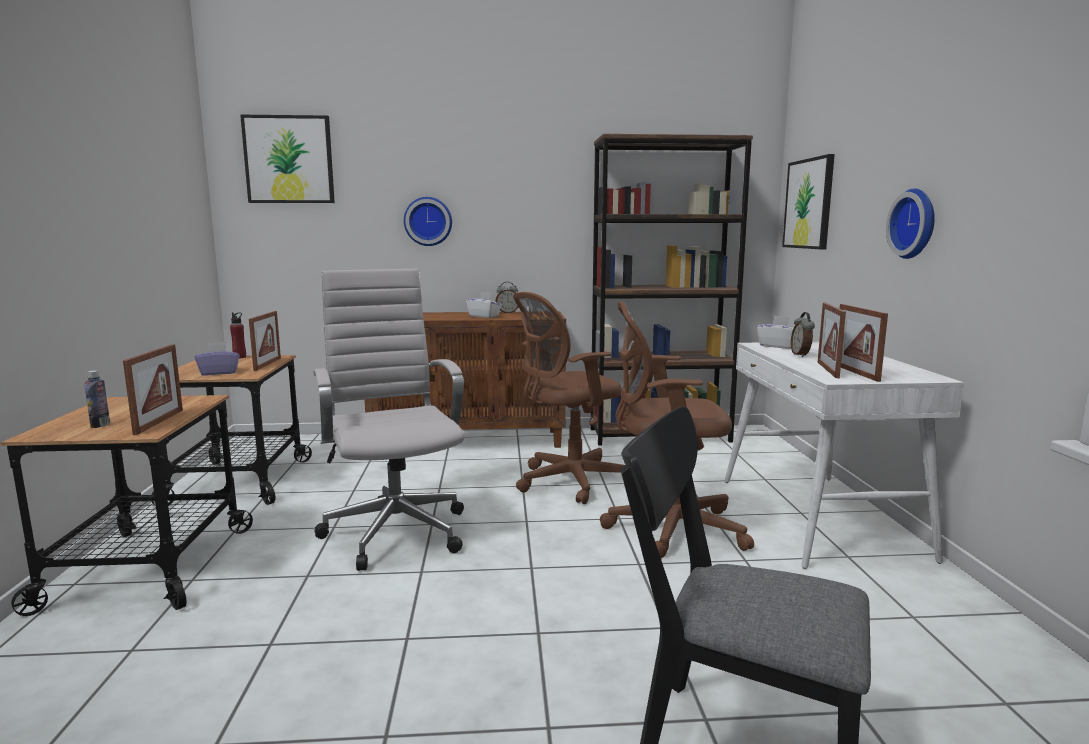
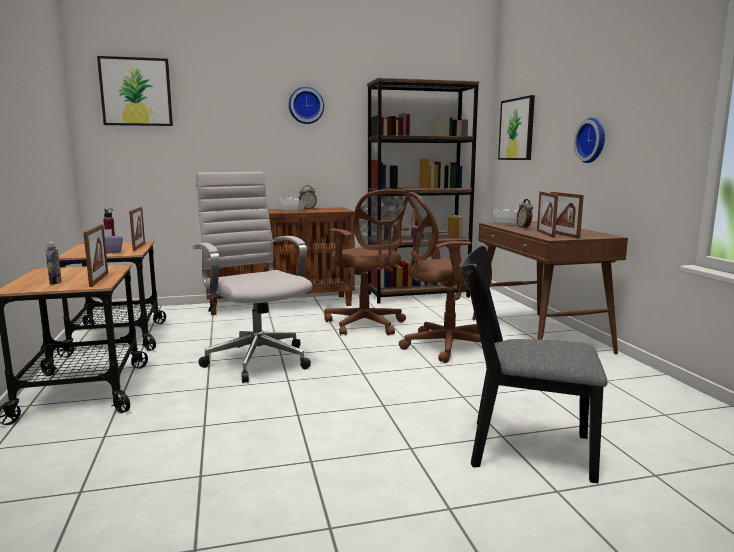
camera: 10 degrees left, 0 degrees up
(428, 221) = (245, 140): wall clock -> wall clock (306, 105)
(569, 482) = (367, 325): brown office chair -> brown office chair turned 90 degrees counterclockwise
(819, 518) = (539, 335): white desk -> brown desk

